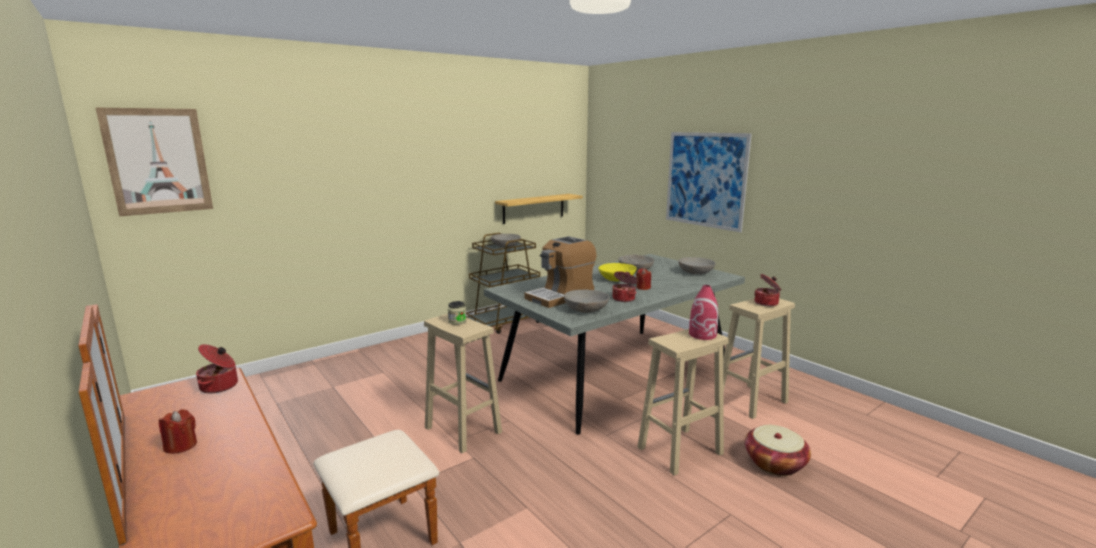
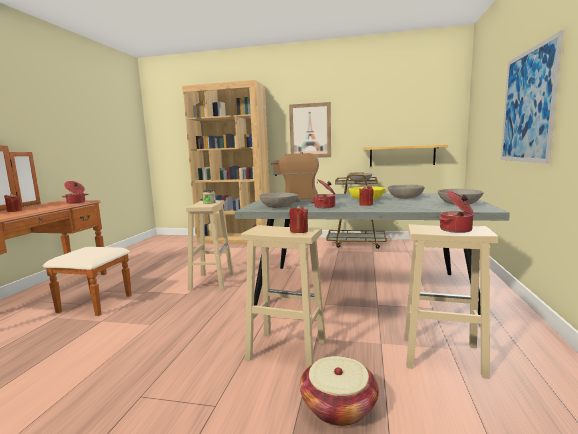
camera: 50 degrees right, 5 degrees down
(158, 161) = (169, 118): picture -> picture (310, 131)
(338, 365) = (234, 240): none -> brown bookcase
(703, 335) = (299, 231): red vase -> red candle

